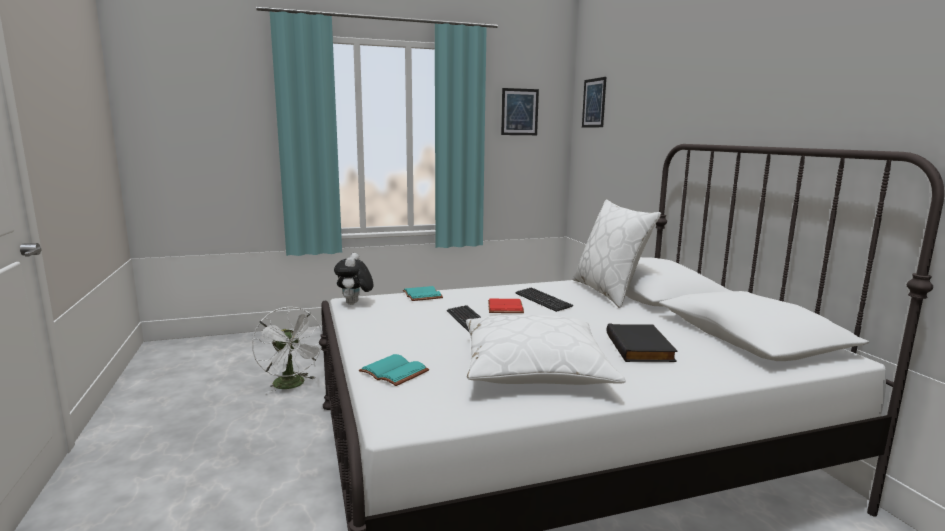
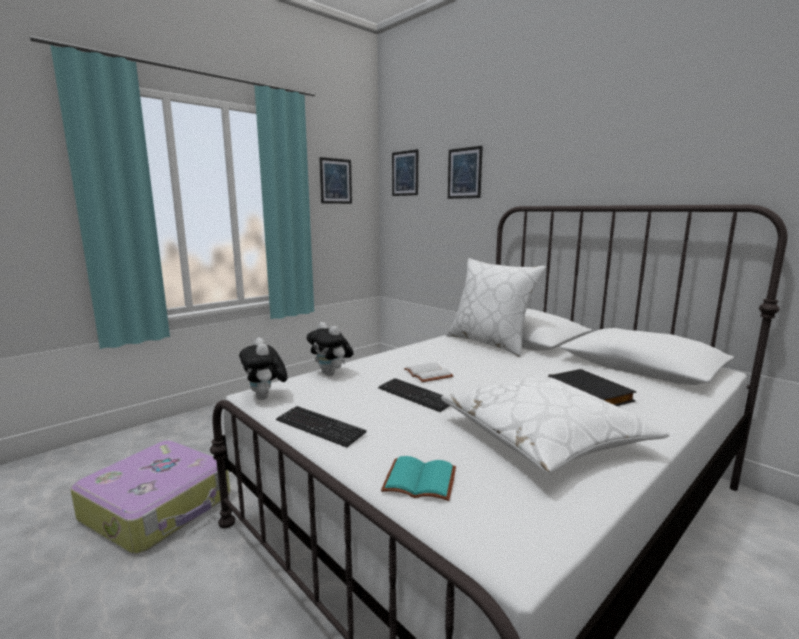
camera: 25 degrees left, 0 degrees up
(292, 385) = (159, 507): white fan -> suitcase
(423, 295) = (331, 374): turquoise book -> plush toy
(506, 308) = (429, 374): red book -> white book
(542, 301) = (450, 360): keyboard -> keyboard (320, 427)
(643, 104) = (464, 173): none -> picture

